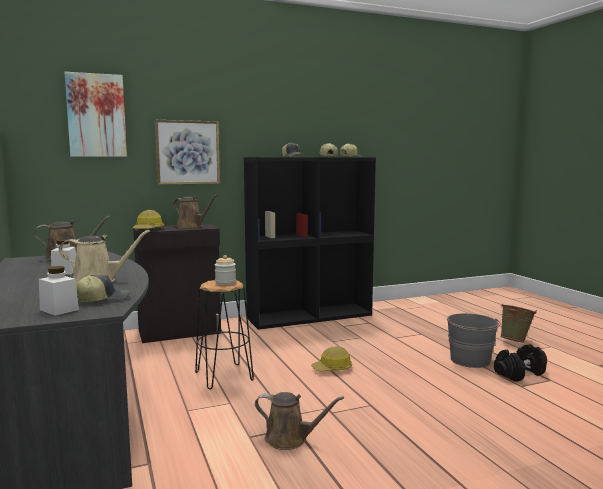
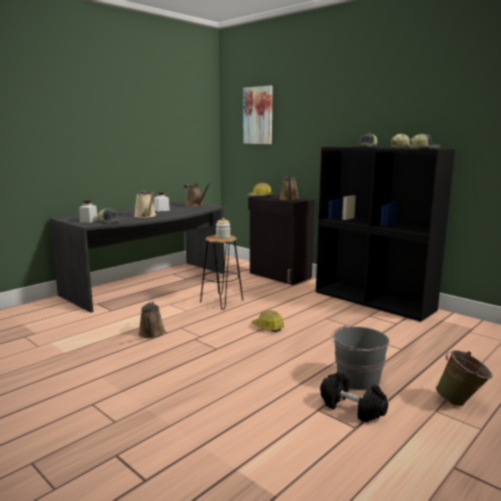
camera: 65 degrees right, 5 degrees up
(188, 152) = (306, 141): picture -> none

